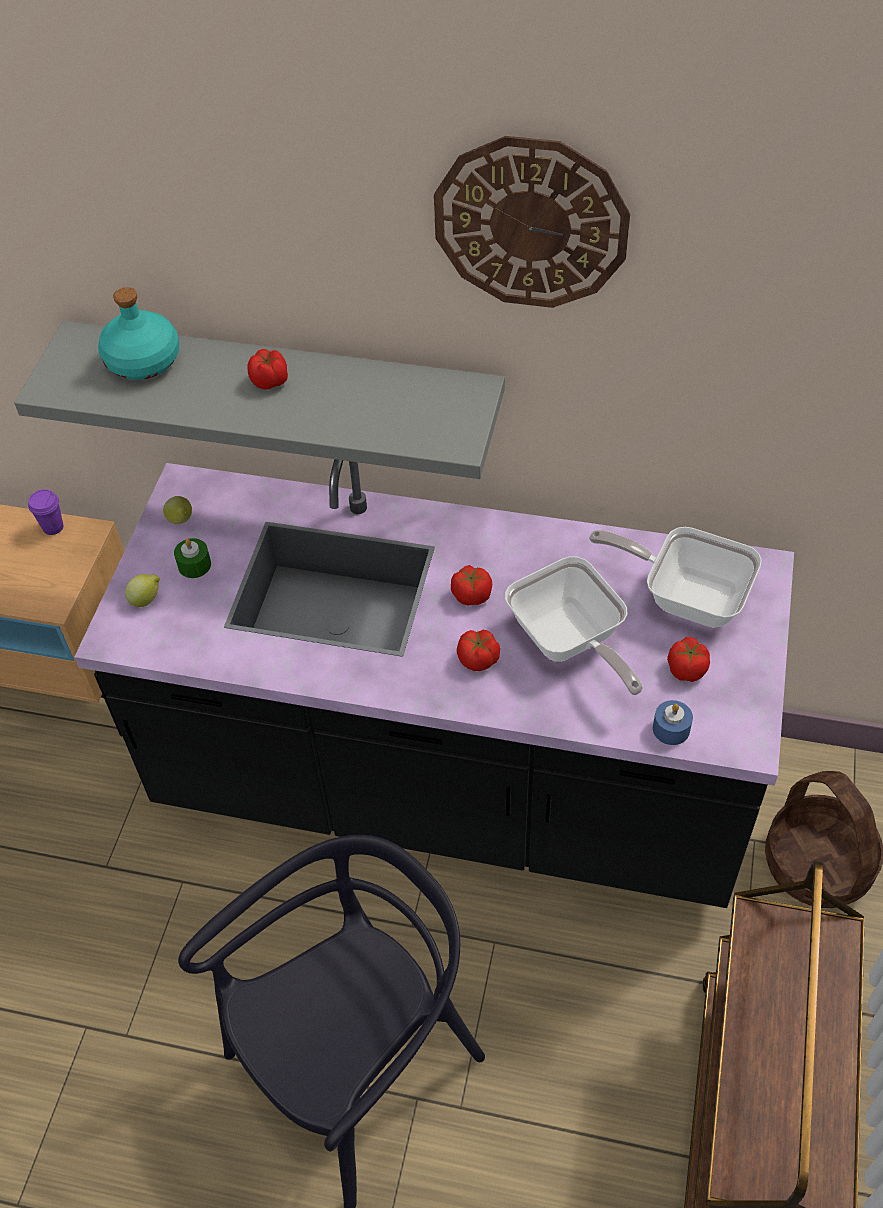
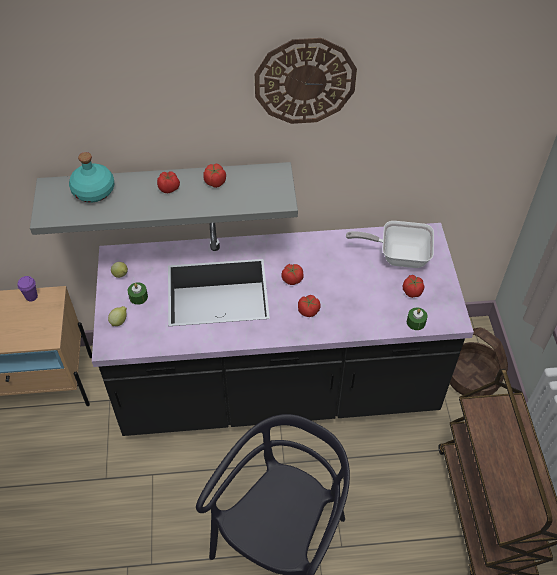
camera: 20 degrees left, 0 degrees up
(354, 386) = (215, 182): none -> tomato
(570, 643) = (351, 292): frying pan -> none
(671, 729) = (416, 322): blue candle -> green candle

